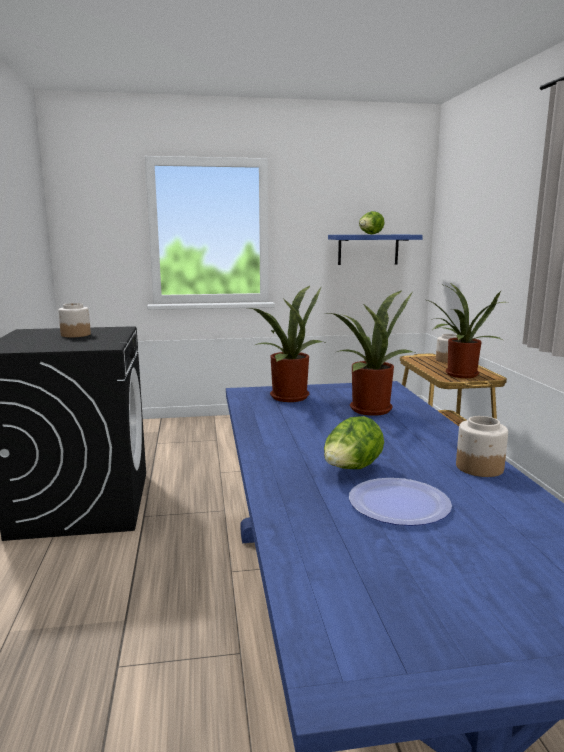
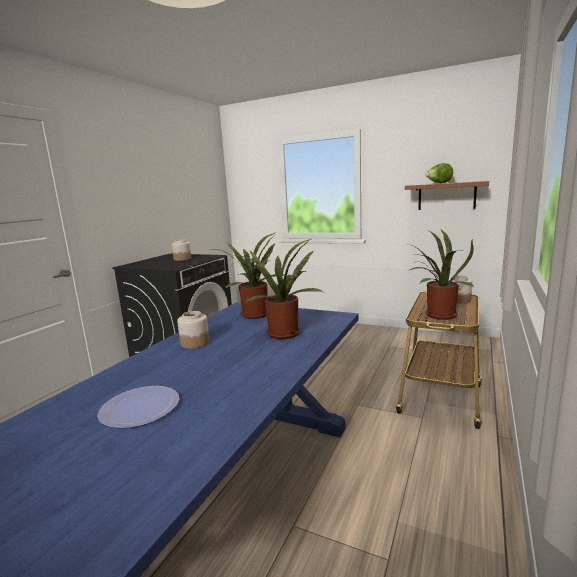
camera: 35 degrees right, 0 degrees up
(351, 470) = (171, 375): lettuce -> none
(368, 249) = (446, 196): blue shelf -> brown shelf
(478, 467) = (247, 398): jar -> jar (195, 343)

